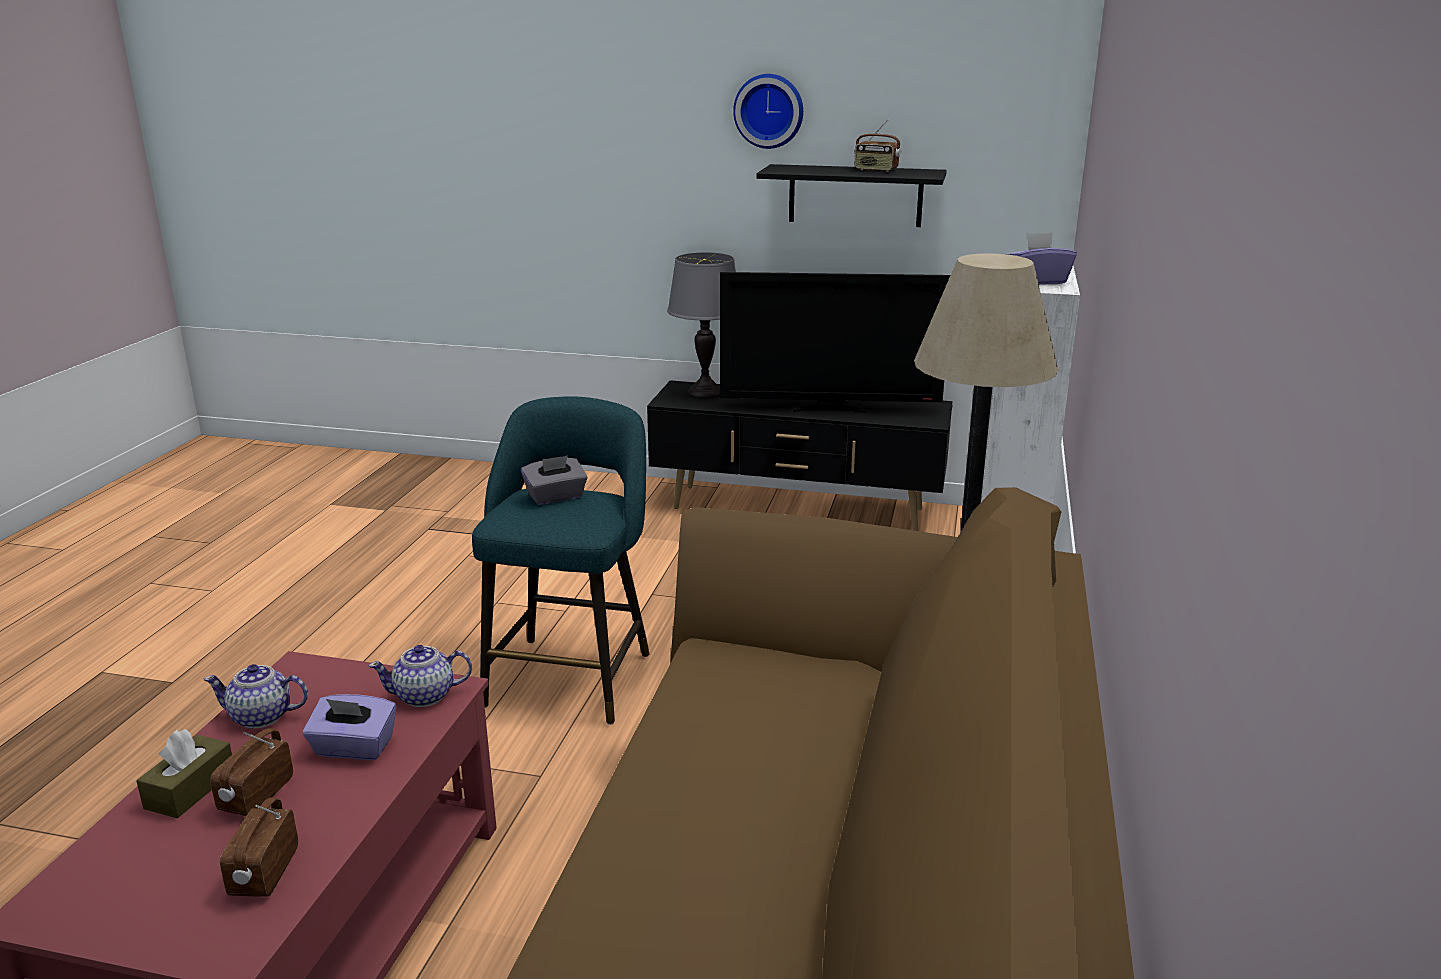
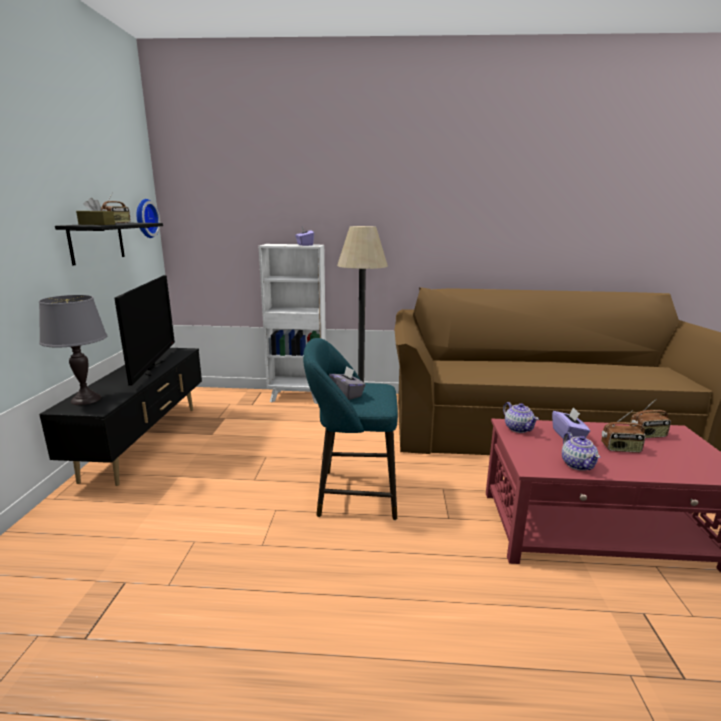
camera: 100 degrees left, 5 degrees down
(190, 789) = (640, 466): brown tissue box -> brown tissue box (97, 224)
(769, 111) = (46, 185): wall clock -> wall clock (145, 218)

